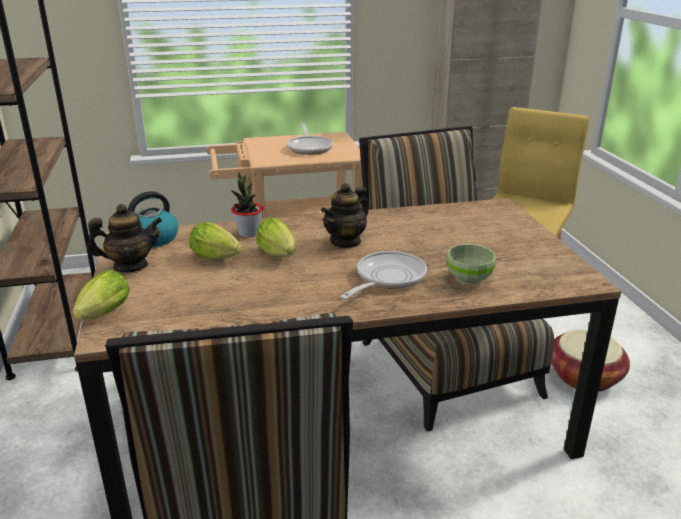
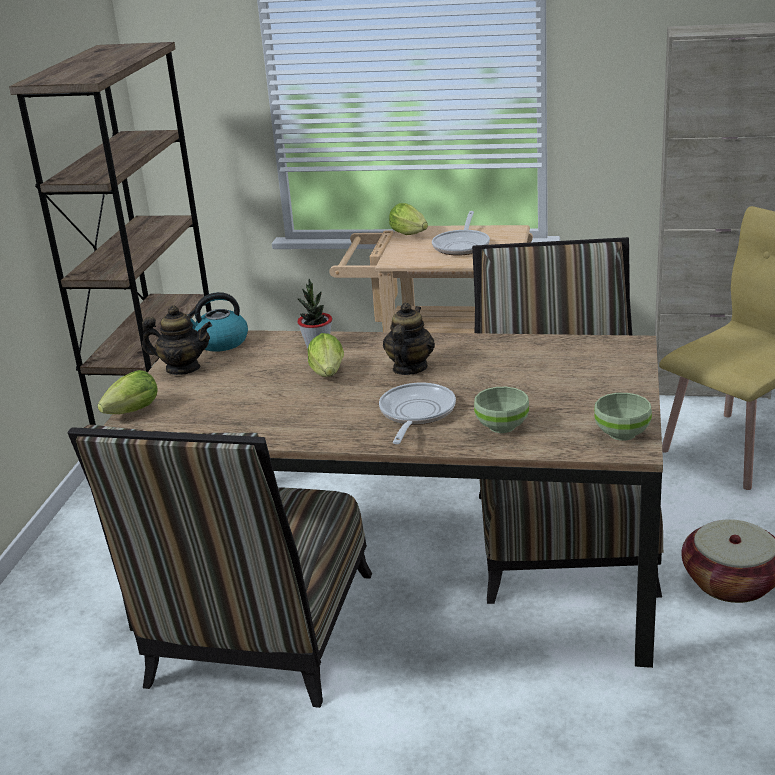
camera: 25 degrees right, 0 degrees up
(218, 258) = (267, 370): lettuce -> lettuce (411, 234)
(346, 241) = (409, 368): teapot -> teapot turned 135 degrees clockwise
(387, 278) = (415, 414): frying pan -> frying pan turned 45 degrees counterclockwise
(565, 271) = (622, 433): none -> green bowl

